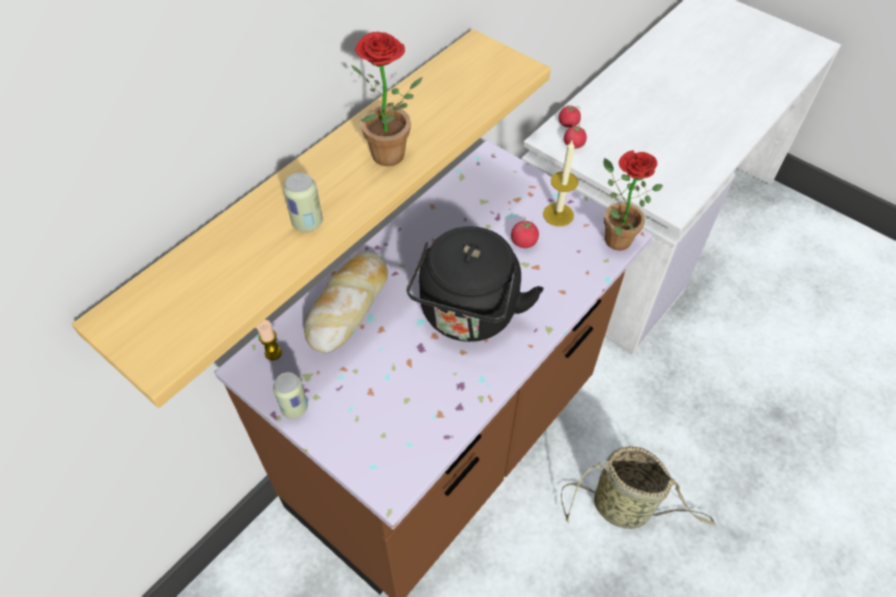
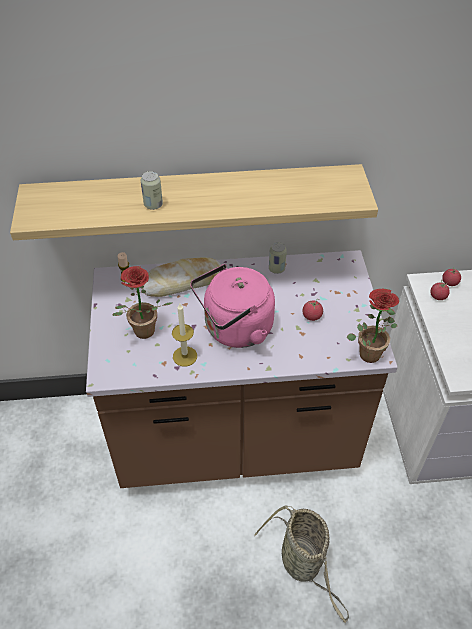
camera: 45 degrees right, 5 degrees down
(294, 407) = (106, 308): can -> can (276, 269)
(391, 159) = (228, 202): potted plant -> potted plant (142, 334)
(468, 315) = (235, 329): black kettle -> pink kettle
(558, 214) = (351, 316): candle -> candle (185, 356)

